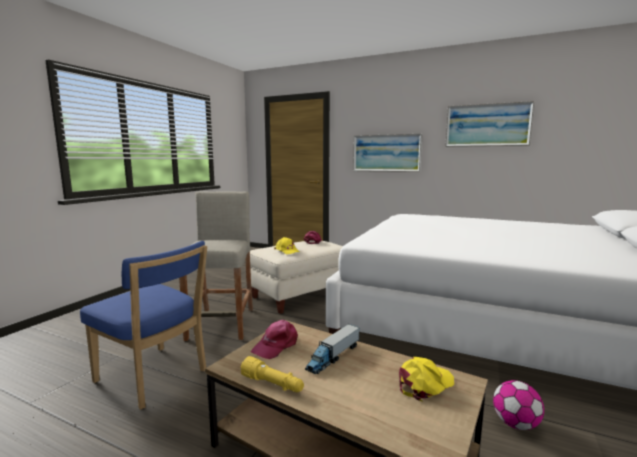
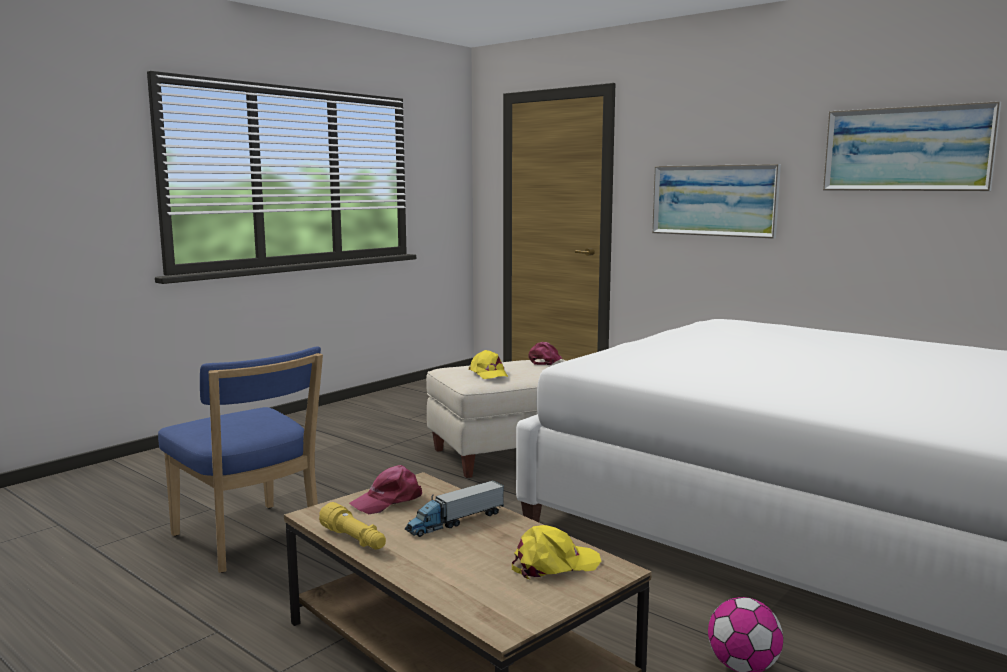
camera: 15 degrees right, 0 degrees up
(222, 323) = (370, 482): beige stool -> none

